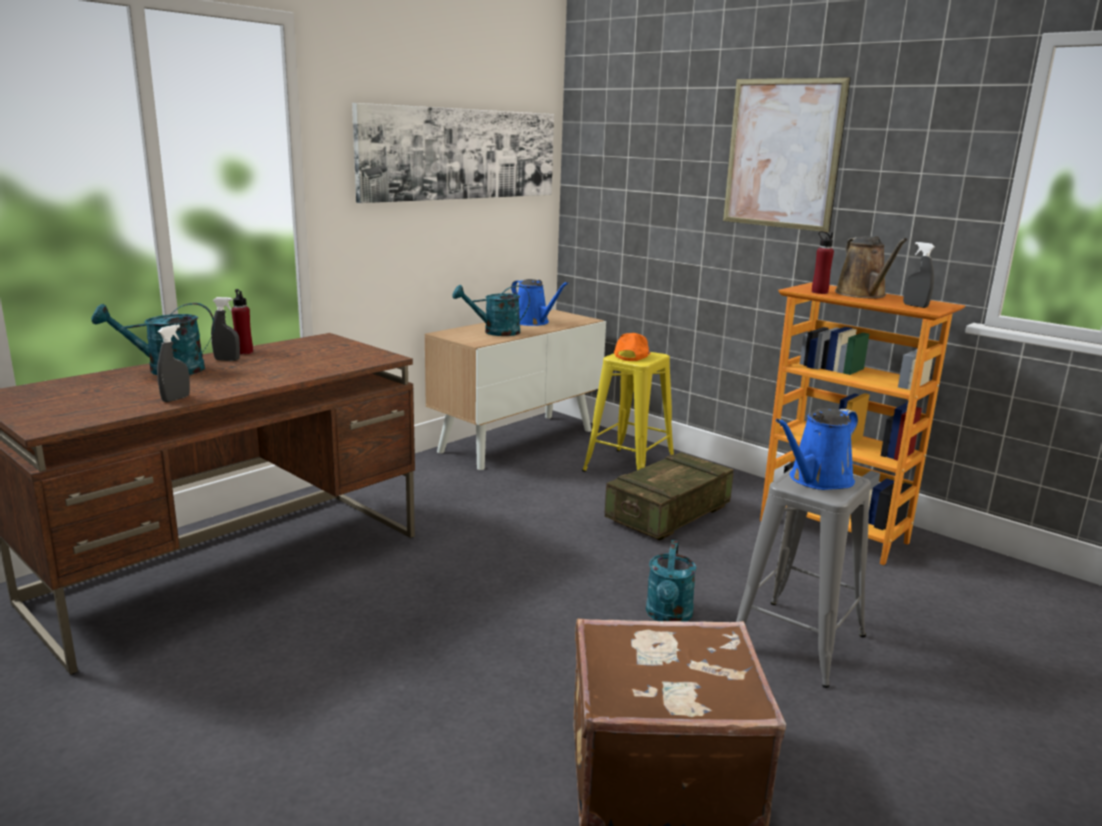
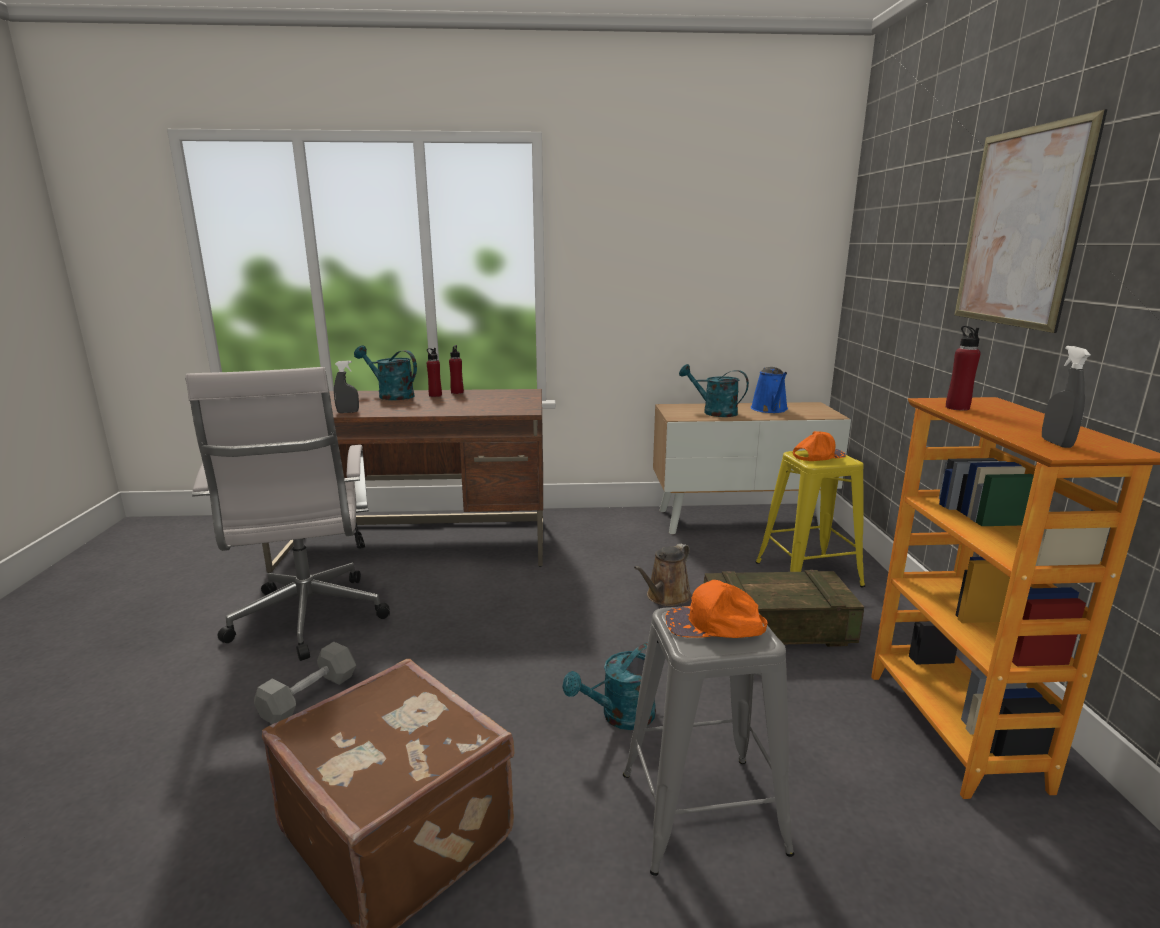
camera: 45 degrees right, 0 degrees up
(227, 360) = (435, 395): grey spray bottle -> red bottle
(249, 690) = (308, 621): none -> white office chair
(395, 744) = (309, 696): none -> grey dumbbell
(461, 154) = (711, 244): picture -> none
(817, 480) = (715, 625): blue watering can -> orange cap
(863, 295) = (1019, 419): brown watering can -> brown watering can (666, 597)

